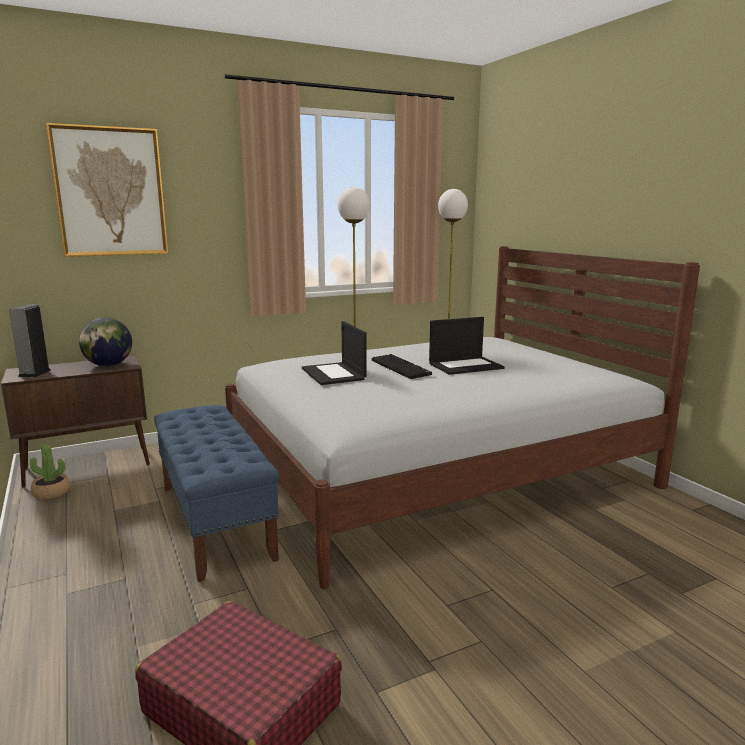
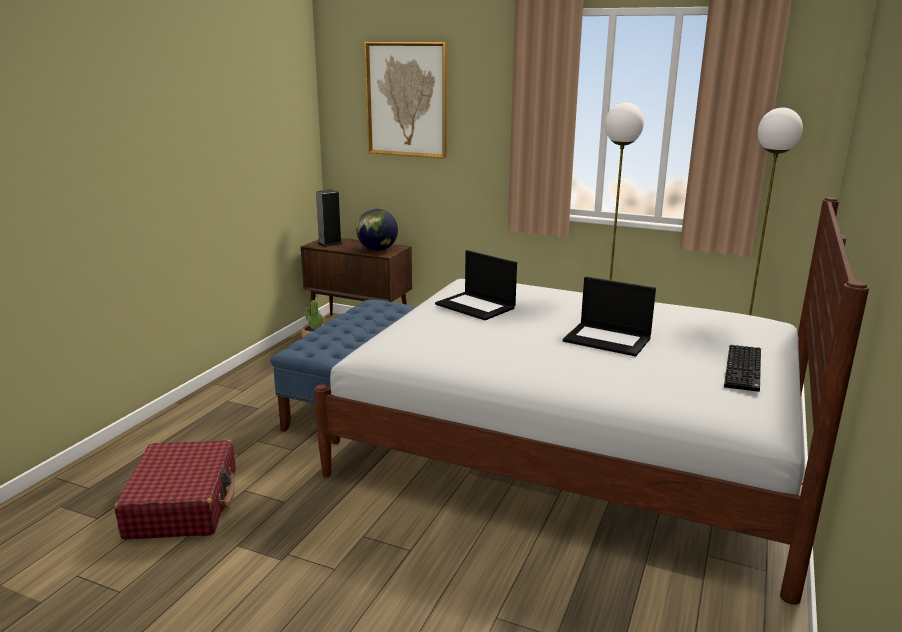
camera: 50 degrees right, 5 degrees up
(334, 374) = (476, 306): laptop -> laptop turned 75 degrees counterclockwise
(401, 368) = (544, 320): keyboard -> keyboard (745, 369)

